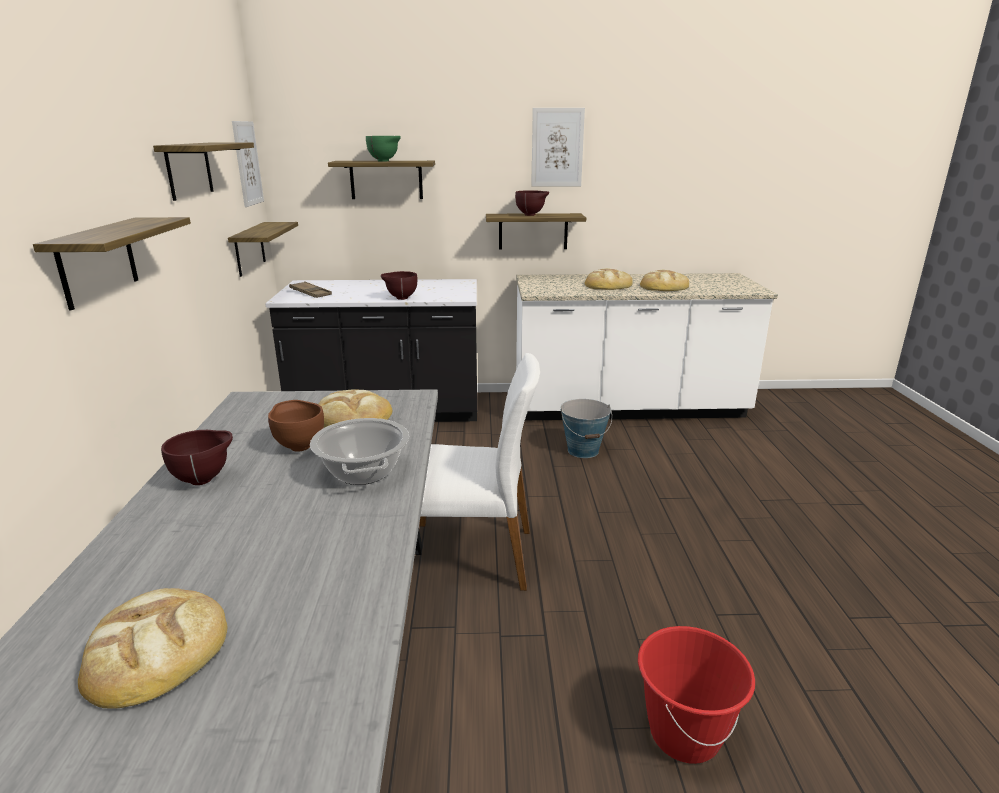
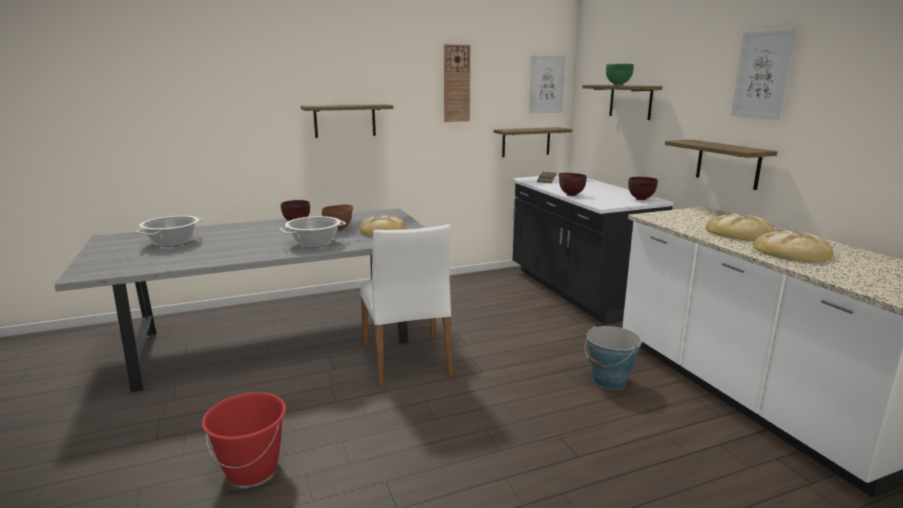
camera: 70 degrees right, 5 degrees down
(156, 650) = (173, 243): bread -> cooking pot
(189, 170) = (456, 83): shelf -> wall clock
(531, 215) = (714, 144): brown bowl -> brown bowl (641, 199)

